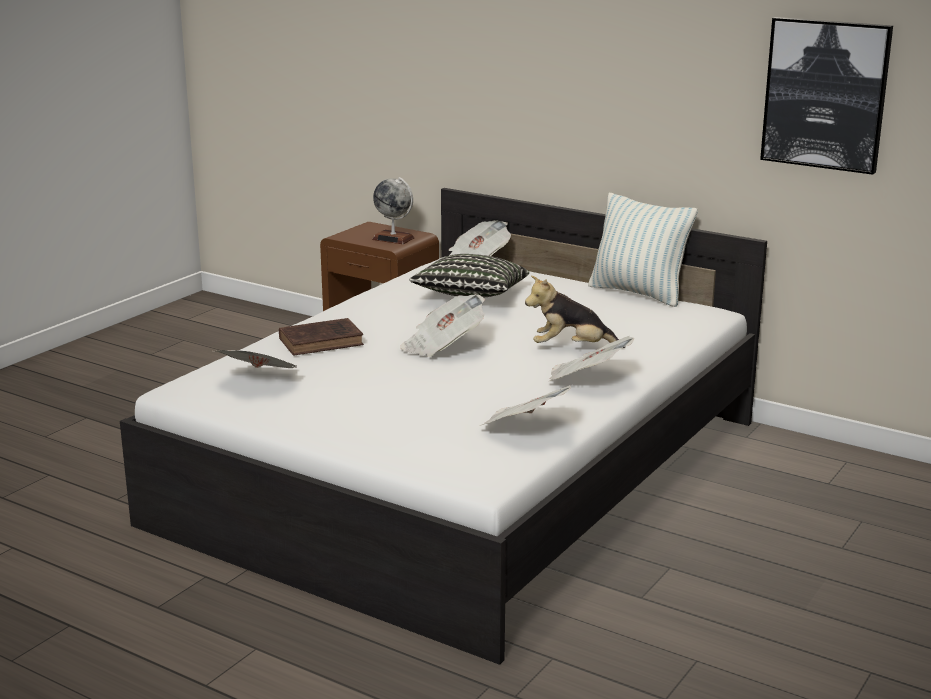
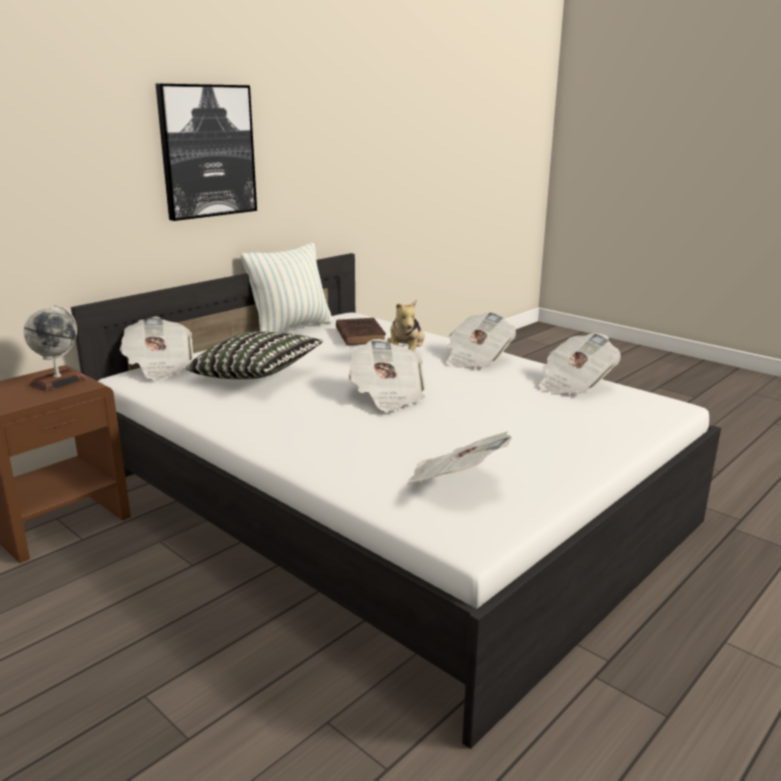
camera: 80 degrees left, 0 degrees up
(323, 341) = (343, 446): brown book -> brown book (360, 335)
(825, 94) = (368, 135): picture -> picture (207, 151)

